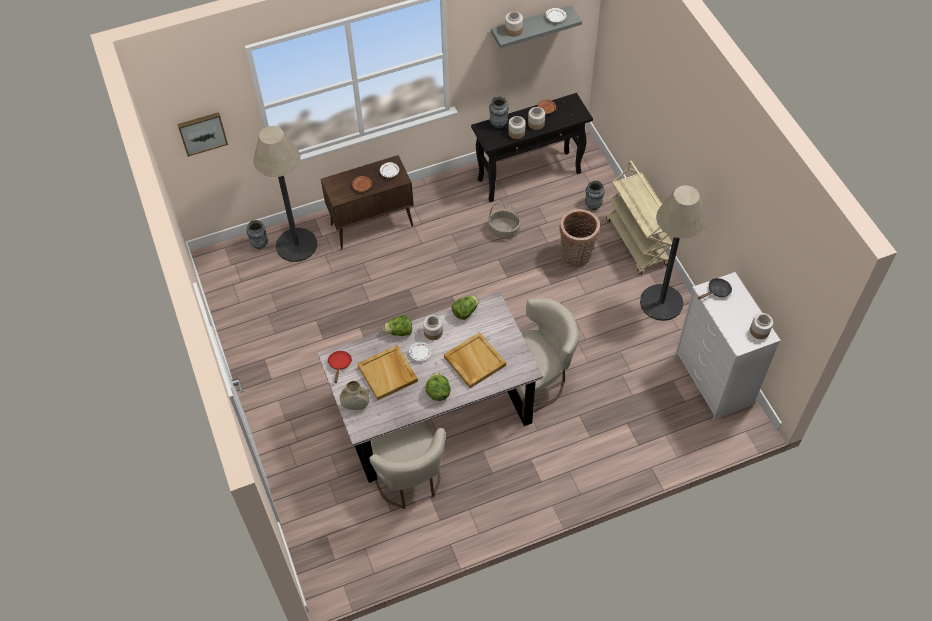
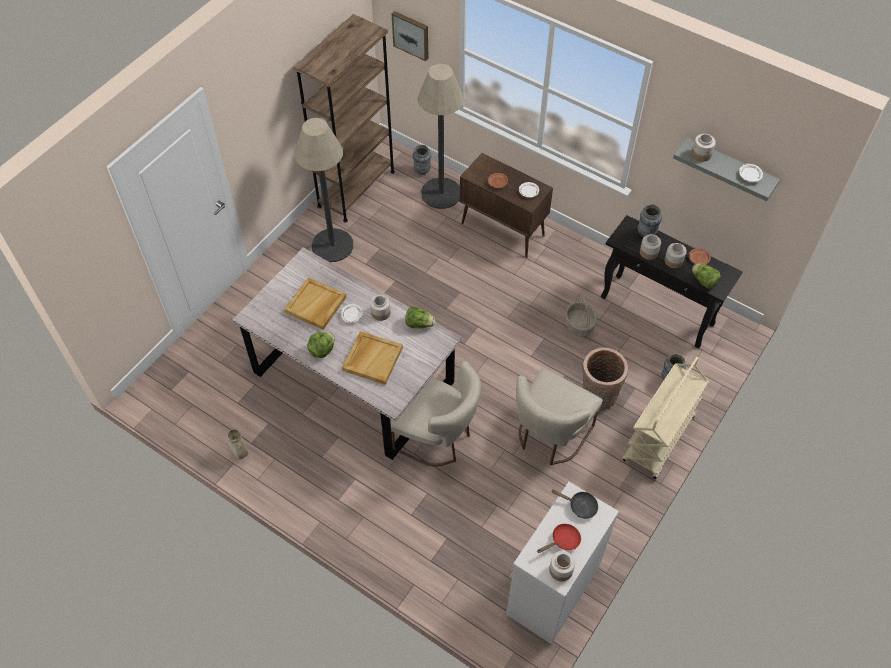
camera: 55 degrees right, 0 degrees up
(235, 302) = (356, 189): none -> brown bookcase
(339, 365) = (301, 268): red frying pan -> red frying pan (563, 541)
(355, 405) = (270, 301): beige vase -> beige vase (239, 452)
(399, 332) = (363, 289): lettuce -> lettuce (703, 281)
(408, 480) = (274, 399): beige chair -> beige chair (549, 436)
(661, 302) = (605, 497): floor lamp -> floor lamp (332, 245)

